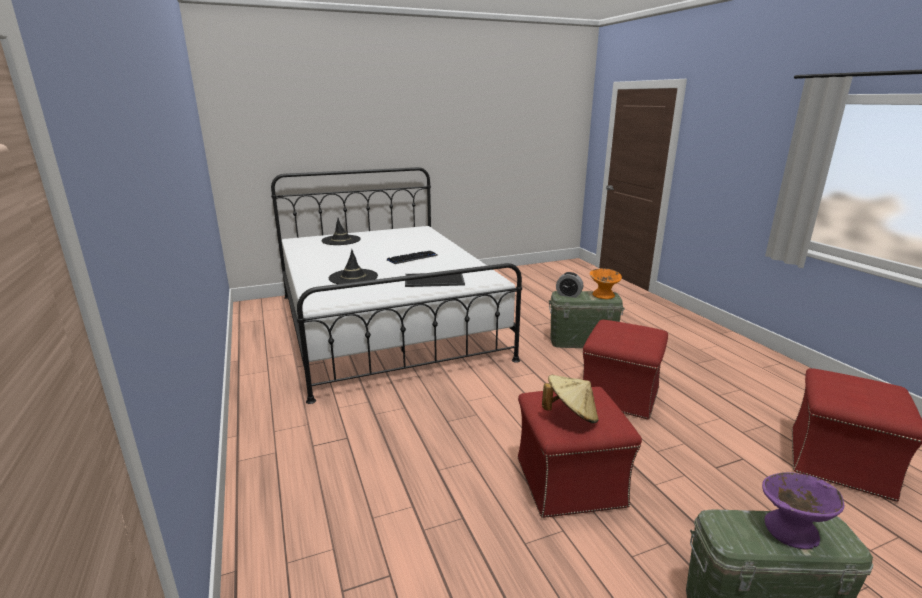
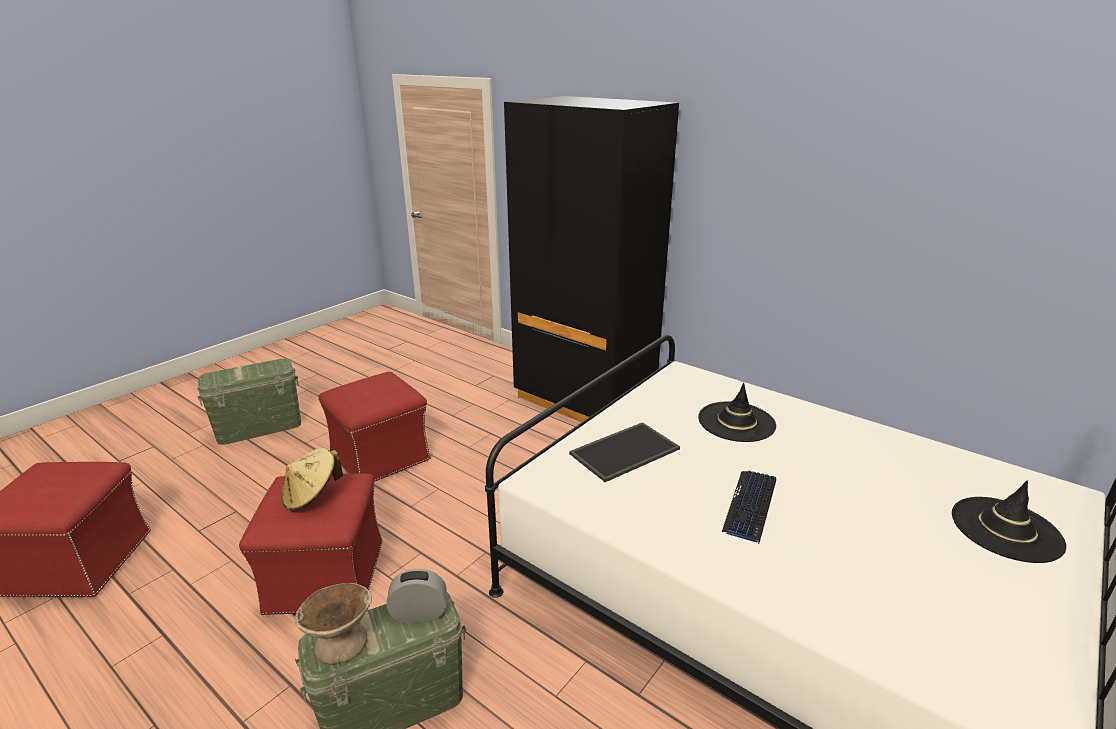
camera: 150 degrees right, 5 degrees up
(293, 480) = (584, 399): none -> black wardrobe
(571, 415) = (375, 385): beige hat -> beige hat (312, 496)
(603, 295) = (341, 643): orange bowl -> beige bowl
(791, 530) = (239, 373): purple bowl -> none

